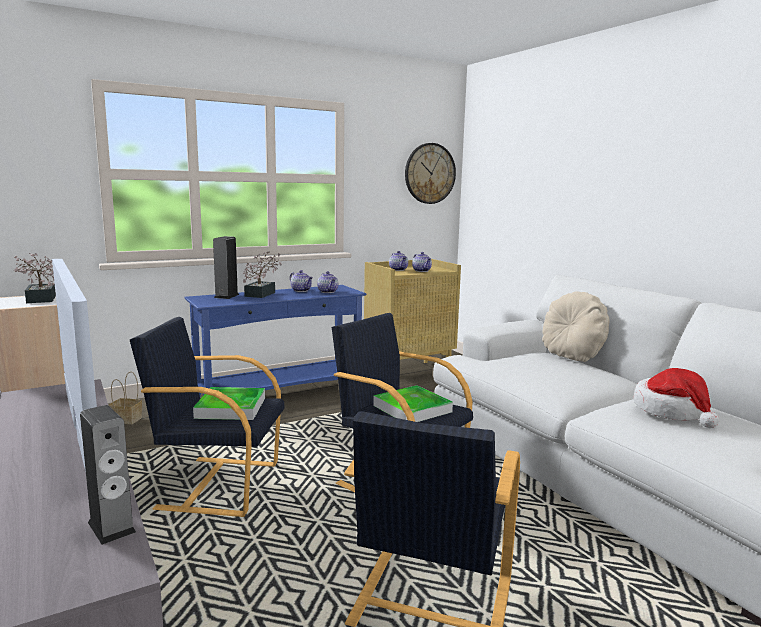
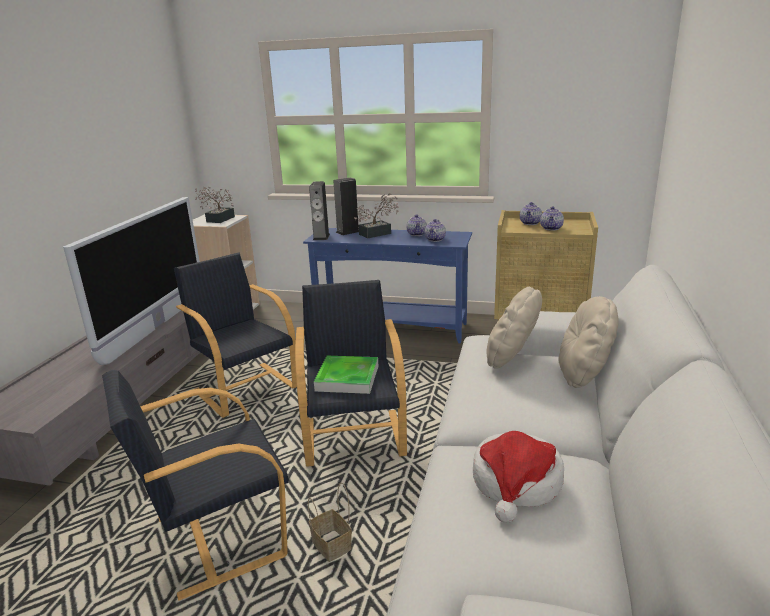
camera: 45 degrees right, 10 degrees up
(111, 527) = (70, 392): speaker -> speaker (321, 237)
(128, 419) = (272, 318): basket -> basket (333, 547)
(231, 408) = (244, 333): tray -> none
(429, 173) = (612, 104): wall clock -> none
(518, 360) = (512, 362): none -> beige pillow

